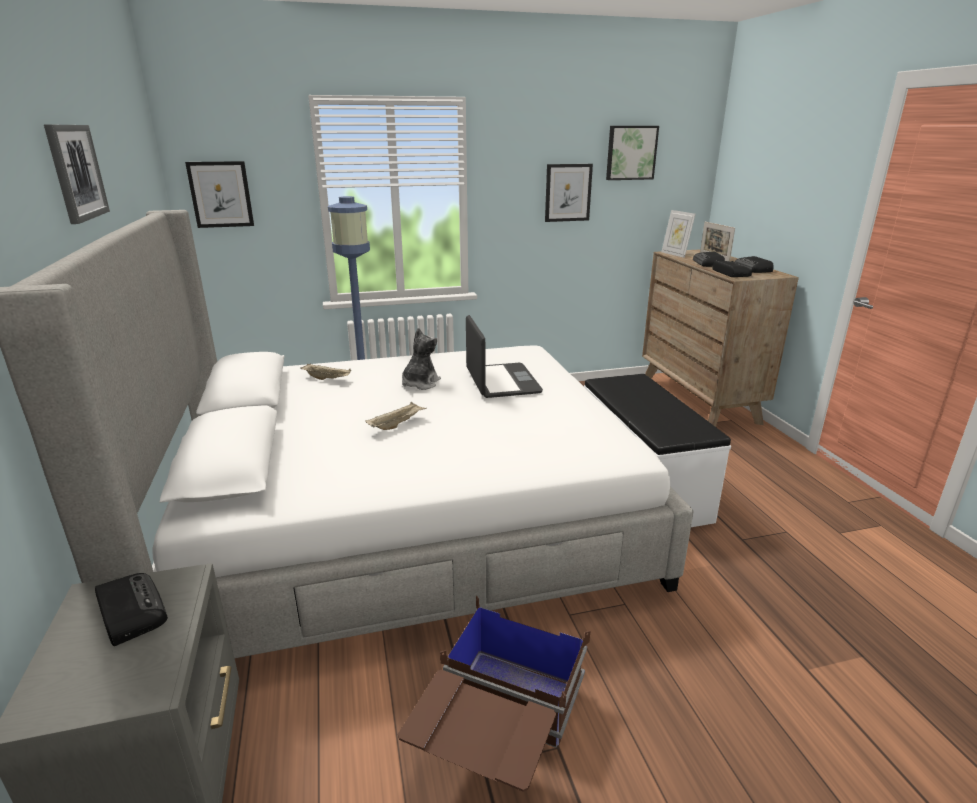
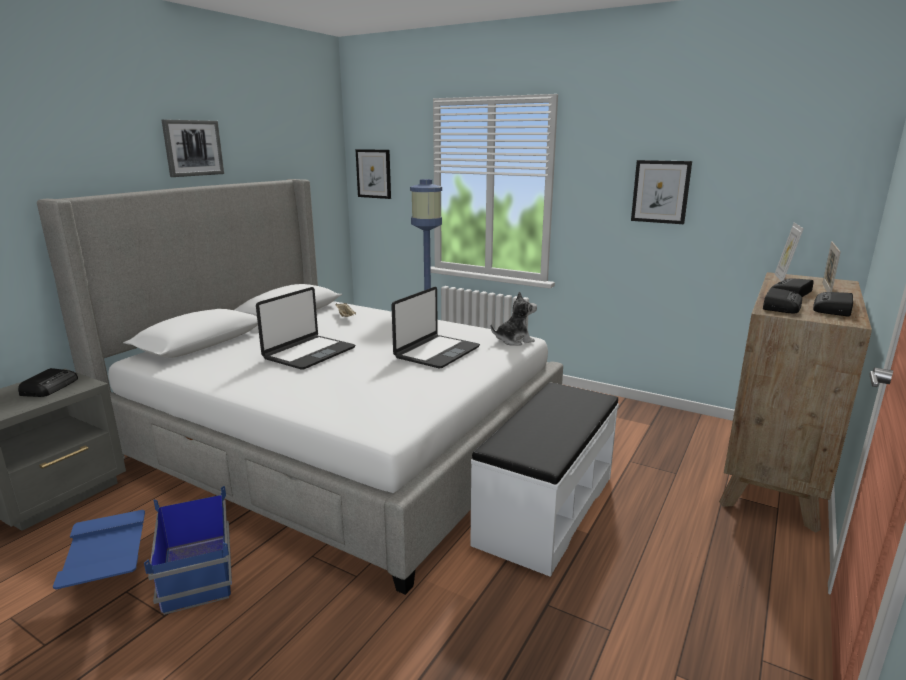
camera: 45 degrees right, 5 degrees down
(397, 424) = (309, 353): beige tray -> laptop
(420, 383) = (385, 336): plush toy -> plush toy (514, 340)
(498, 734) = (158, 583): brown storage box -> blue storage box
(630, 153) = (746, 150): picture -> none

